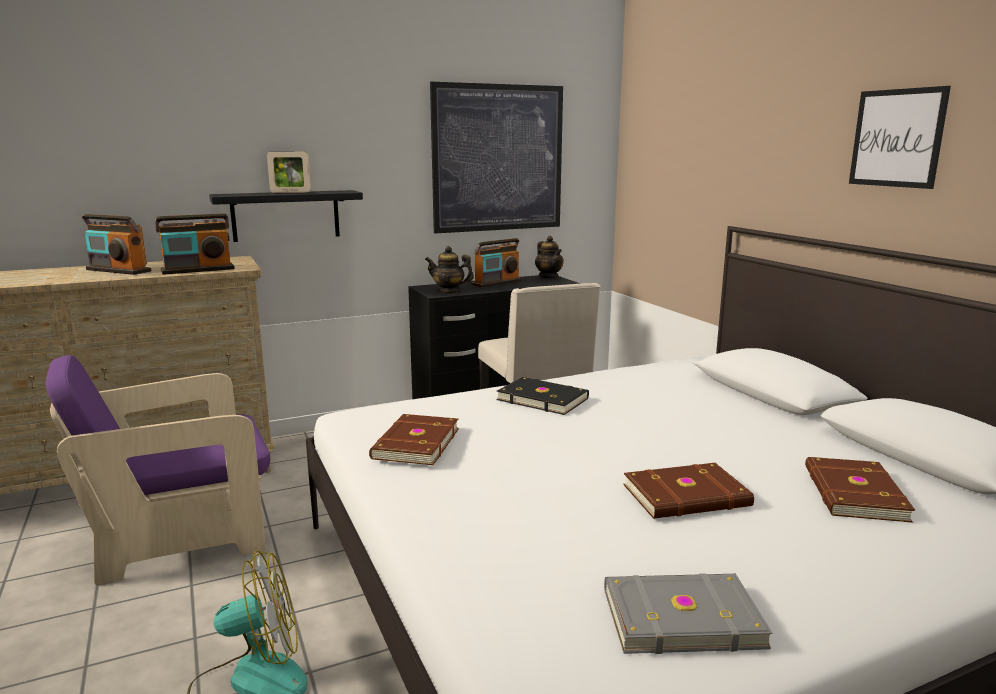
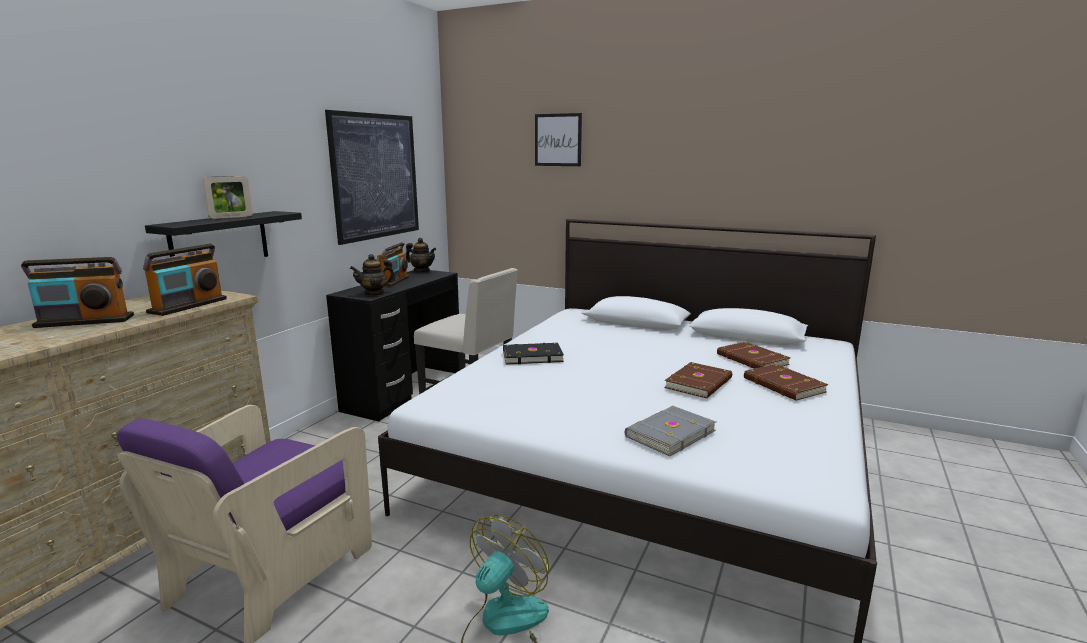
camera: 40 degrees left, 0 degrees up
(414, 443) = (516, 404): brown book -> brown book (783, 385)
(680, 616) = (790, 433): grey book -> grey book (668, 433)
(897, 138) = (685, 160): picture -> picture (558, 140)

